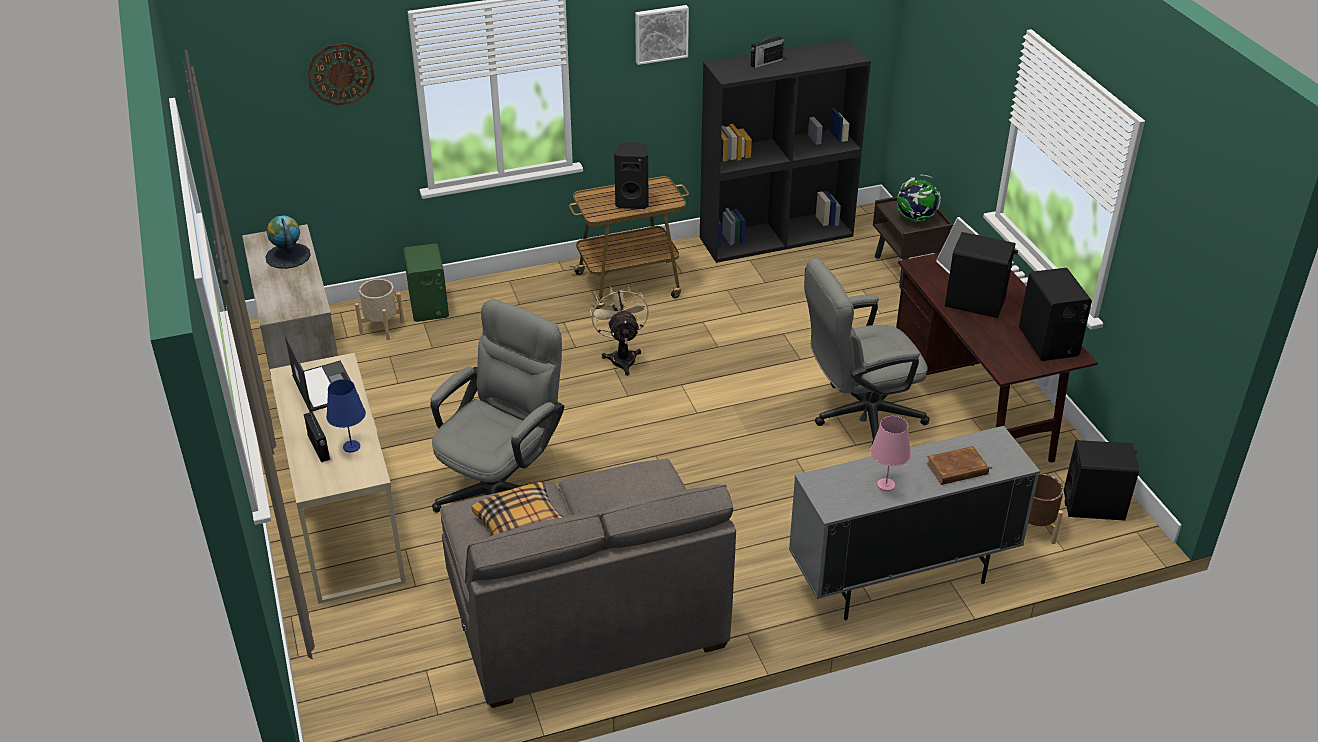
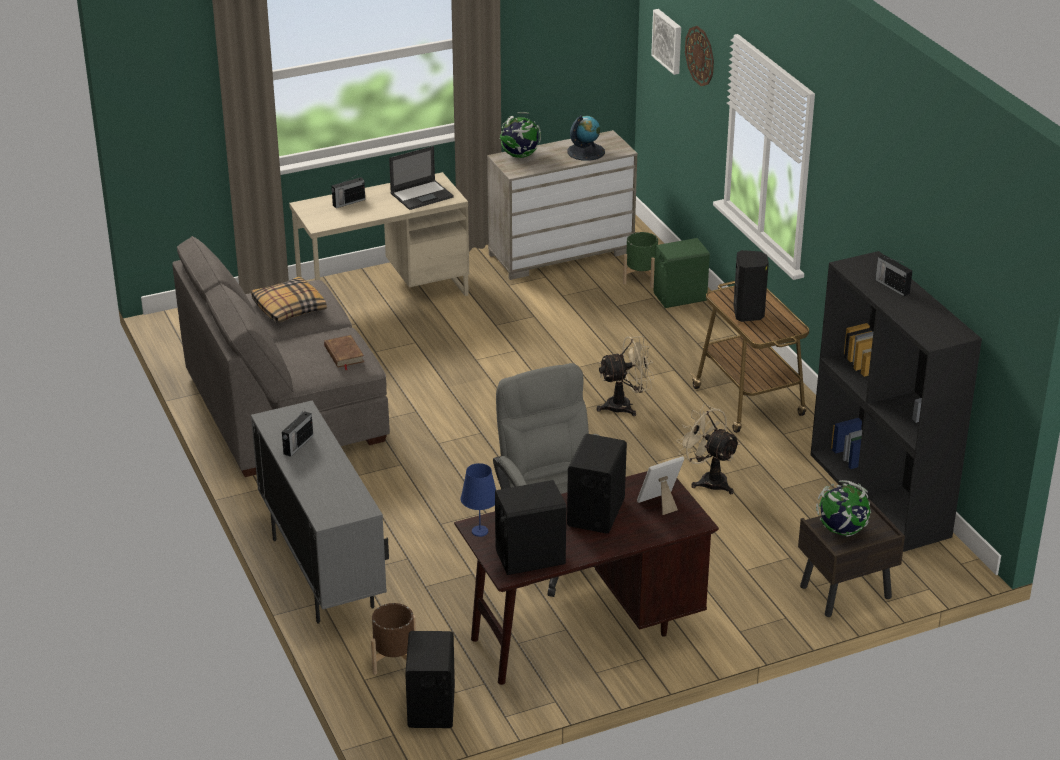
camera: 85 degrees right, 5 degrees down
(275, 301) = (520, 156): none -> globe
(351, 446) = (350, 214): blue table lamp -> blue table lamp (479, 531)
(382, 327) = (640, 278): beige planter -> green planter
(502, 487) = (431, 359): grey office chair -> none
(661, 33) = (861, 194): picture -> picture (668, 41)
(750, 320) = (708, 480): none -> beige fan
(886, 484) = (297, 445): pink table lamp -> radio
(957, 469) = (318, 484): brown book -> brown book (344, 354)

